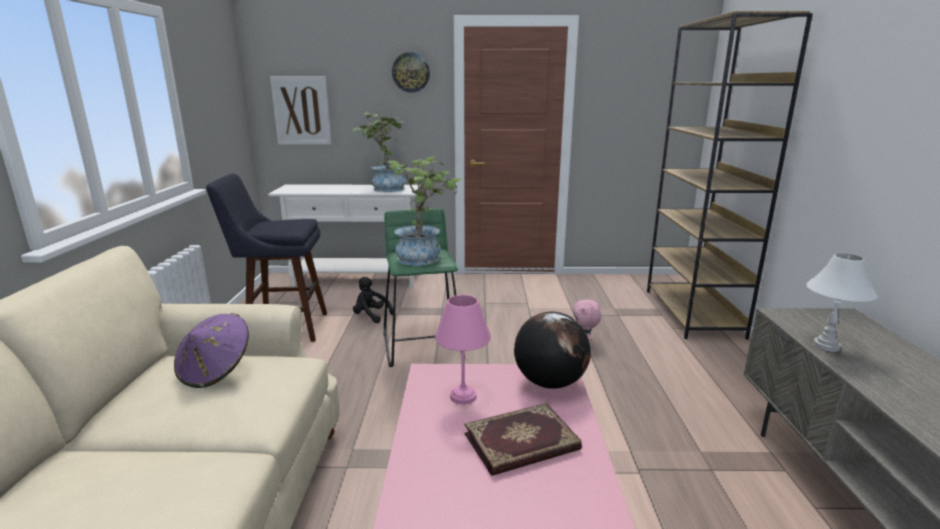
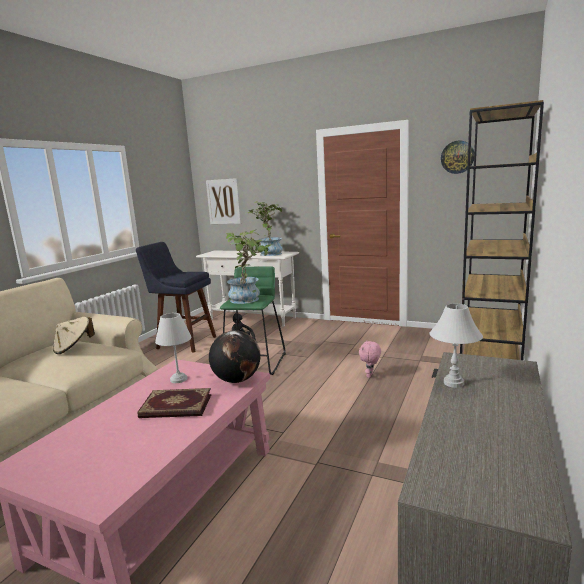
camera: 25 degrees right, 5 degrees down
(216, 371) = (74, 348): purple hat -> beige hat
(411, 72) = (289, 172): wall clock -> wall clock (457, 157)
(462, 397) = (178, 379): pink table lamp -> white table lamp

